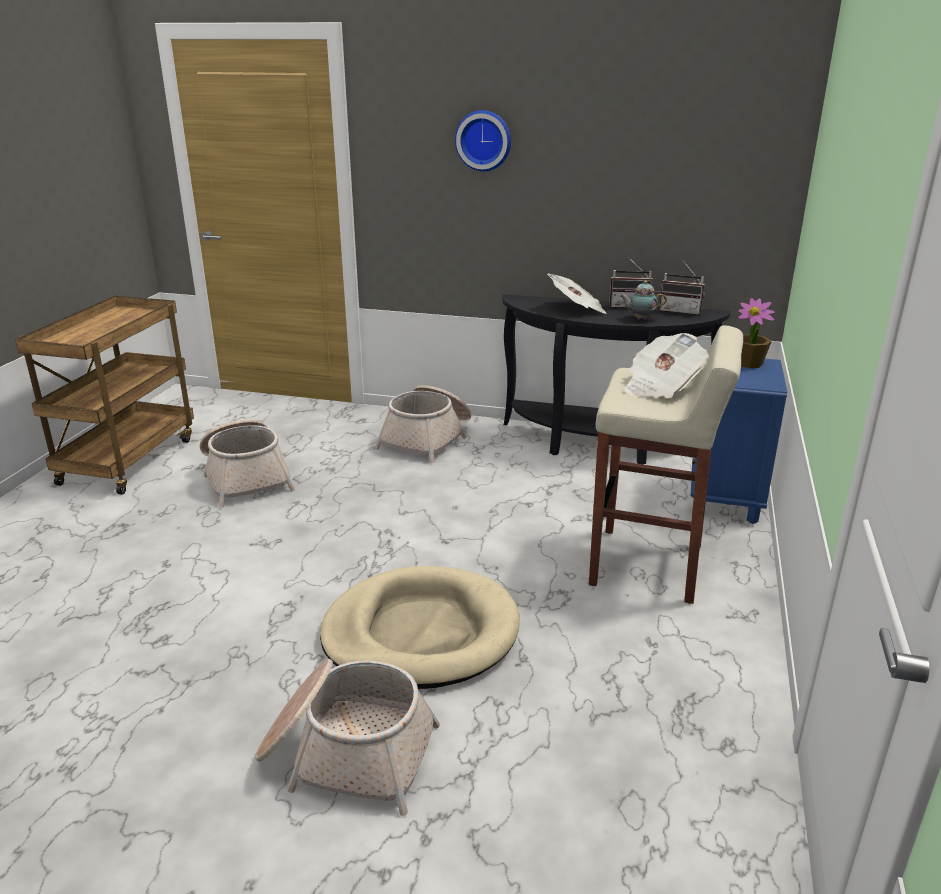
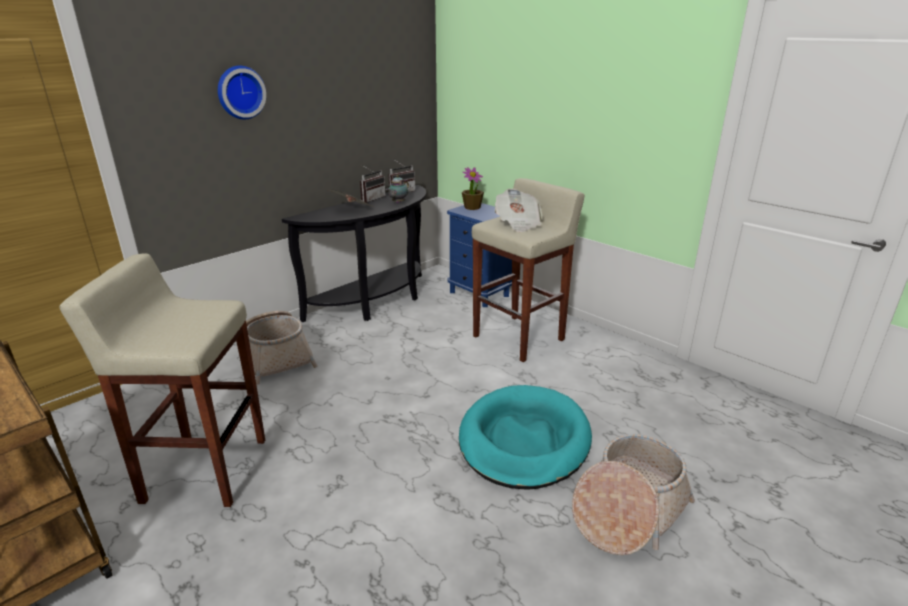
camera: 60 degrees left, 0 degrees up
(246, 477) = (204, 470): basket -> beige stool
(421, 633) = (523, 440): beige dog bed -> turquoise dog bed

